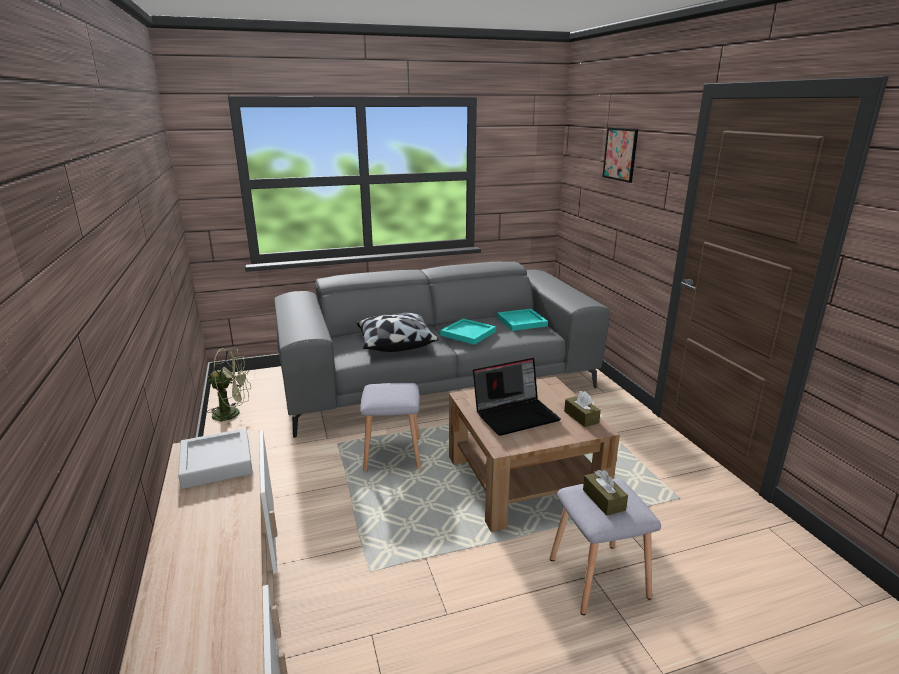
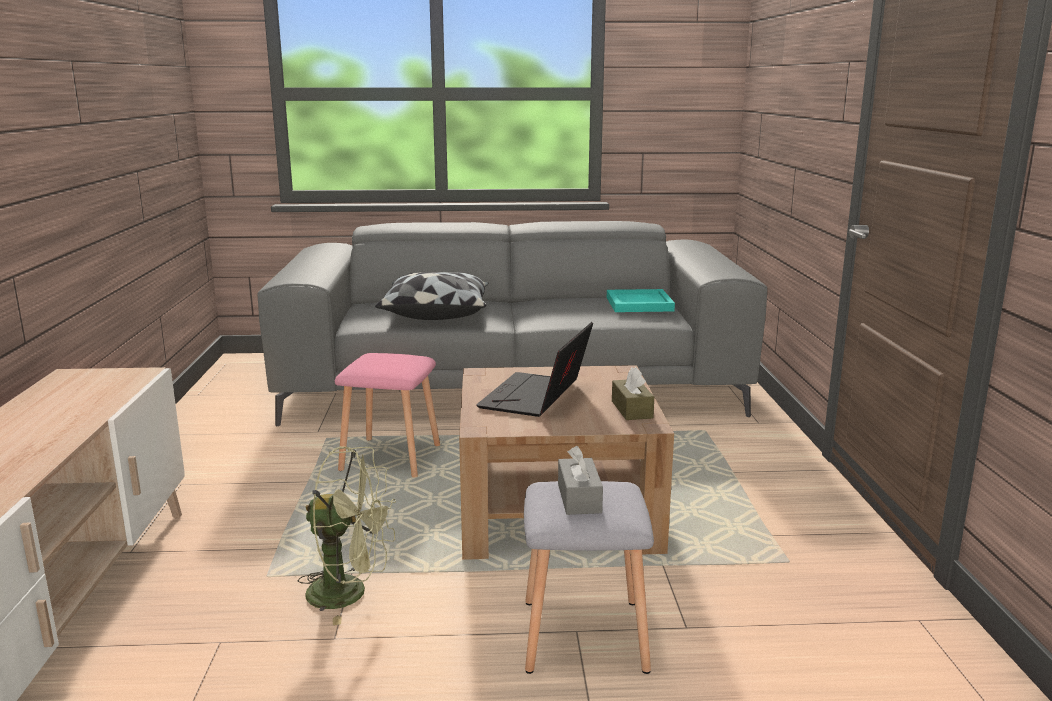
camera: 15 degrees right, 5 degrees down
(217, 463) = (86, 390): grey tray -> none
(233, 413) = (219, 394): green fan -> green fan (350, 593)
(393, 454) = (392, 458): grey stool -> pink stool
(467, 333) = (546, 310): turquoise tray -> none
(516, 414) = (536, 397): laptop -> laptop turned 120 degrees clockwise
(603, 500) = (579, 498): brown tissue box -> grey tissue box
(620, 154) = (799, 48): picture -> none

